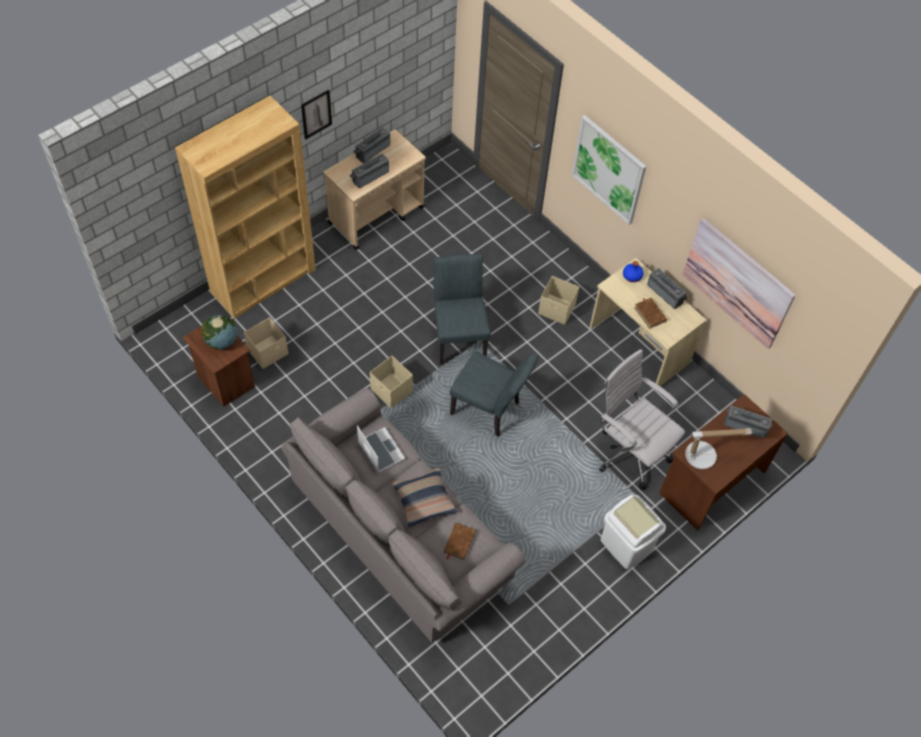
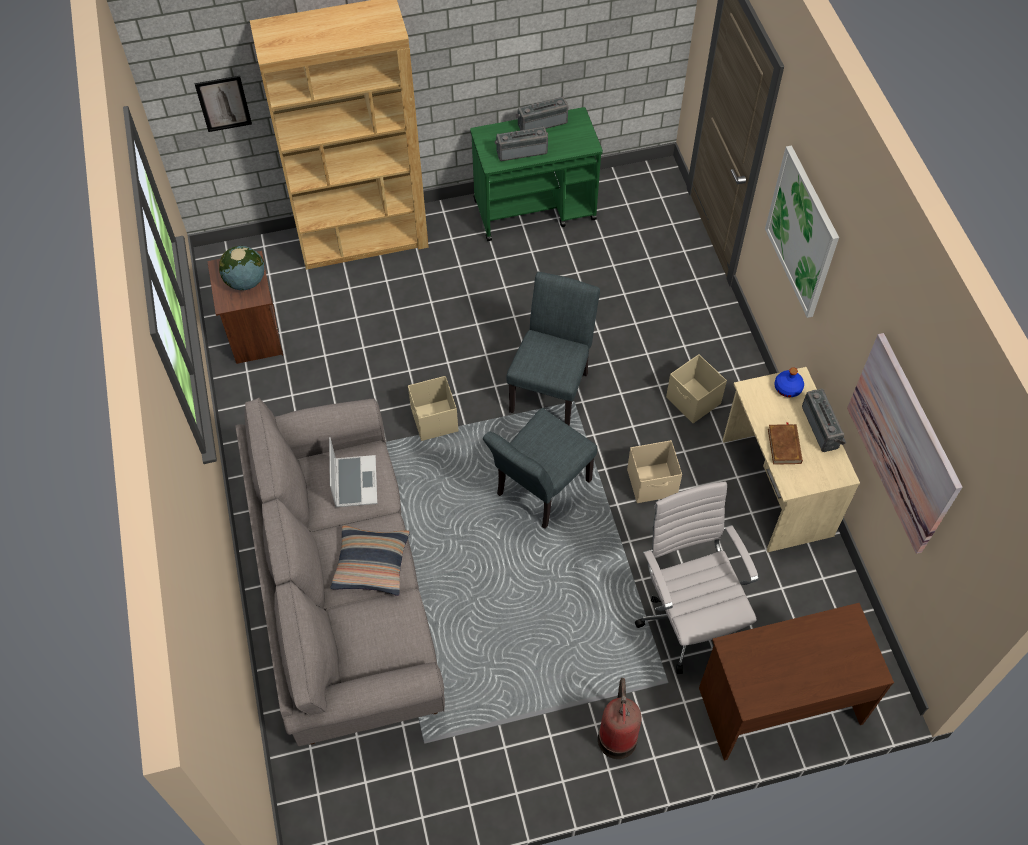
camera: 30 degrees right, 0 degrees up
(268, 352) = (321, 321): beige storage box -> beige storage box (652, 483)
(316, 114) = (468, 47): picture -> picture (223, 103)
(377, 215) = (535, 210): beige cart -> green cart
(459, 542) = (381, 634): brown book -> none
(490, 410) = (538, 492): grey chair -> grey chair turned 75 degrees clockwise
(626, 545) = (617, 736): white trash can -> fire extinguisher
(704, 455) = (755, 662): table lamp -> none
(745, 425) = (837, 645): radio -> none

